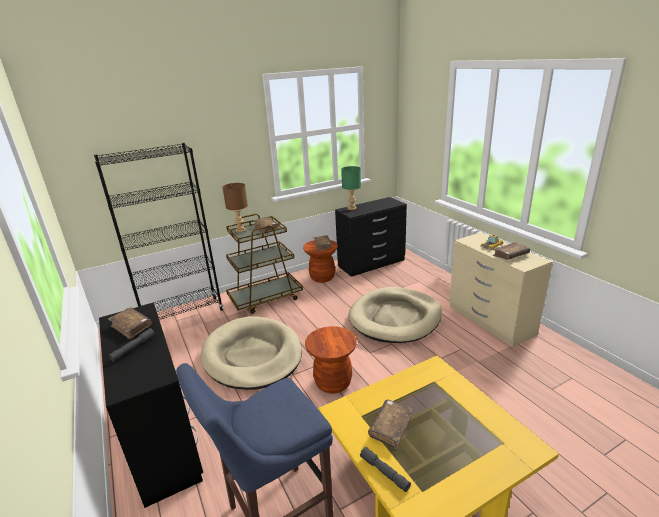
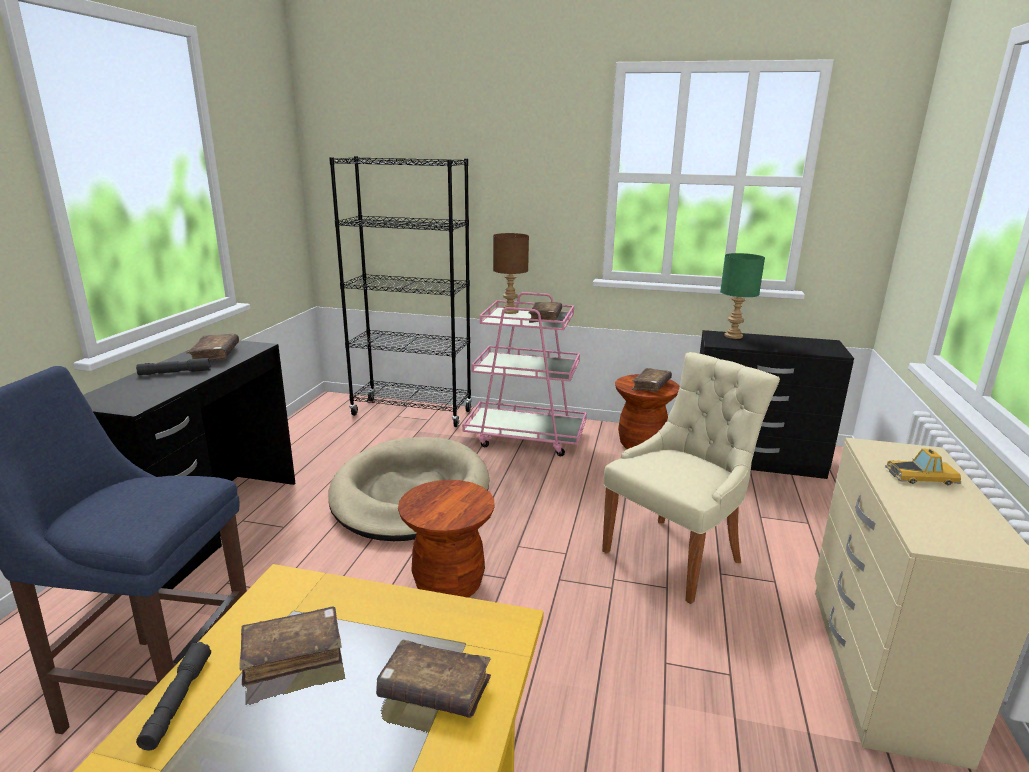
camera: 40 degrees right, 5 degrees down
(266, 298) = (526, 437): brown cart -> pink cart
(395, 318) = (676, 555): beige dog bed -> beige chair
(510, 255) = (937, 511): brown book -> brown book (434, 690)

